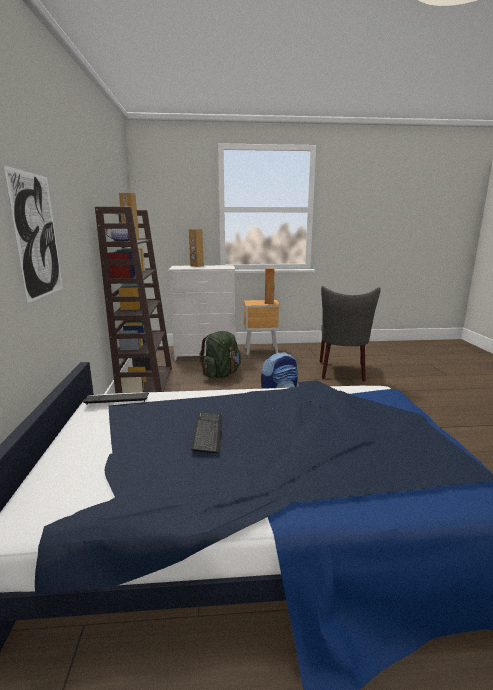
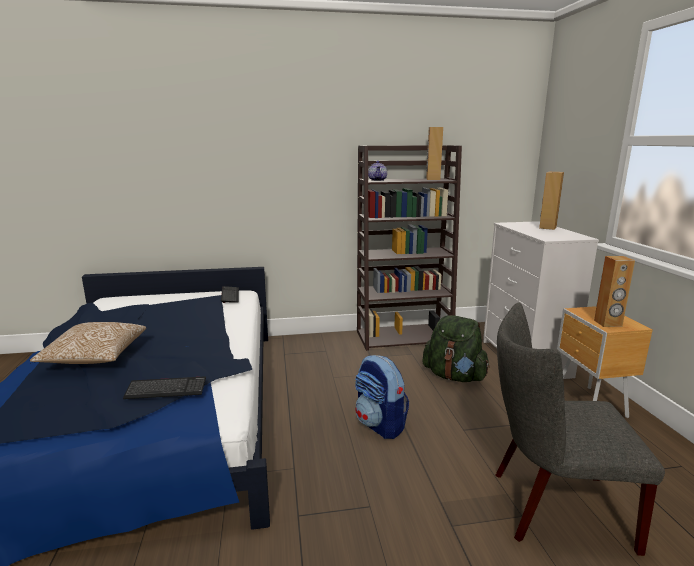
camera: 85 degrees right, 0 degrees up
(37, 236) = (229, 170): picture -> none
(208, 433) = (152, 324): keyboard -> keyboard (166, 389)
(311, 450) = (95, 357): none -> pillow

